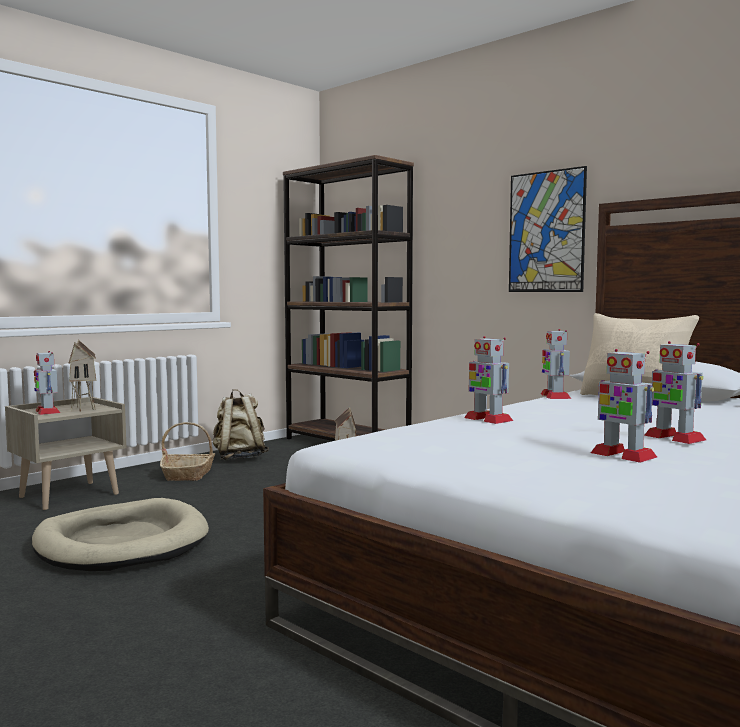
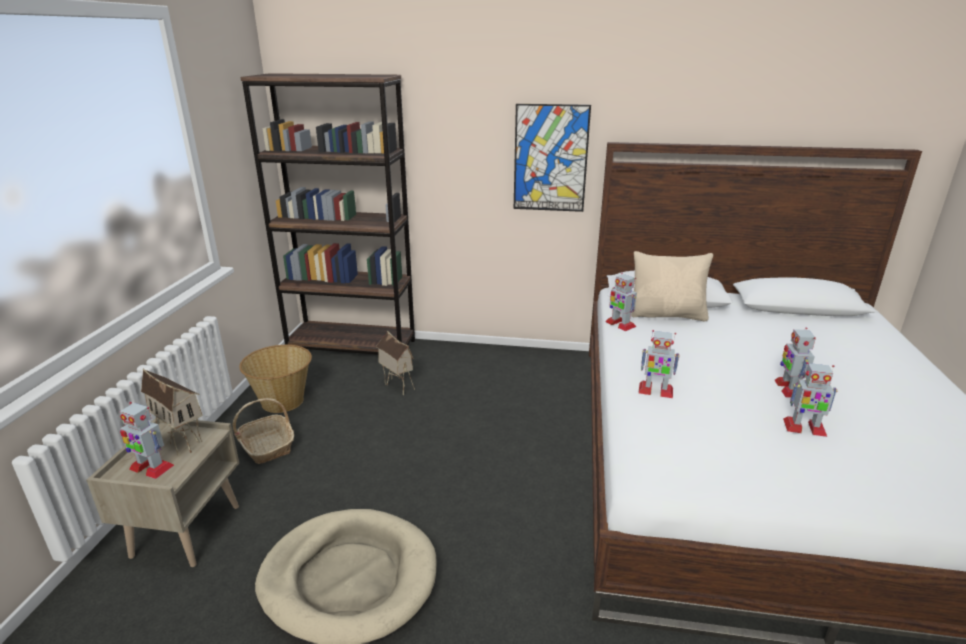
camera: 35 degrees left, 20 degrees up
(239, 458) = (283, 402): beige backpack -> basket
(673, 438) = (789, 388): toy robot -> toy robot turned 75 degrees clockwise

